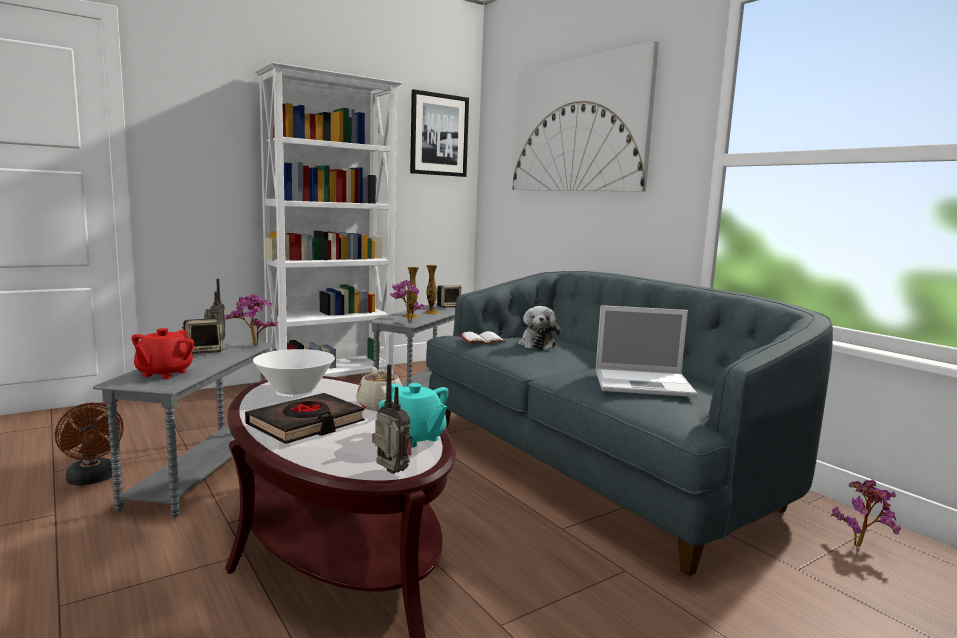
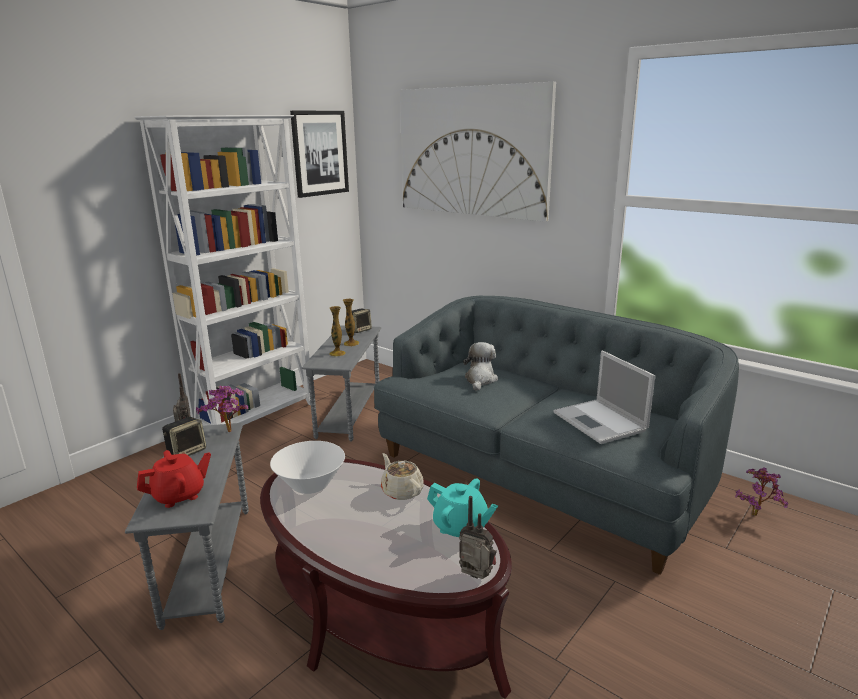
camera: 15 degrees left, 10 degrees up
(93, 480) = (106, 598): brown fan -> none
(164, 373) = (179, 495): red teapot -> red teapot turned 120 degrees counterclockwise
(306, 424) = (360, 532): black book -> none
(406, 322) = (340, 364): potted plant -> none
(482, 340) = (431, 383): white book -> none
(537, 344) = (480, 380): plush toy -> plush toy turned 150 degrees counterclockwise
(645, 383) = (601, 422): laptop -> laptop turned 75 degrees clockwise

